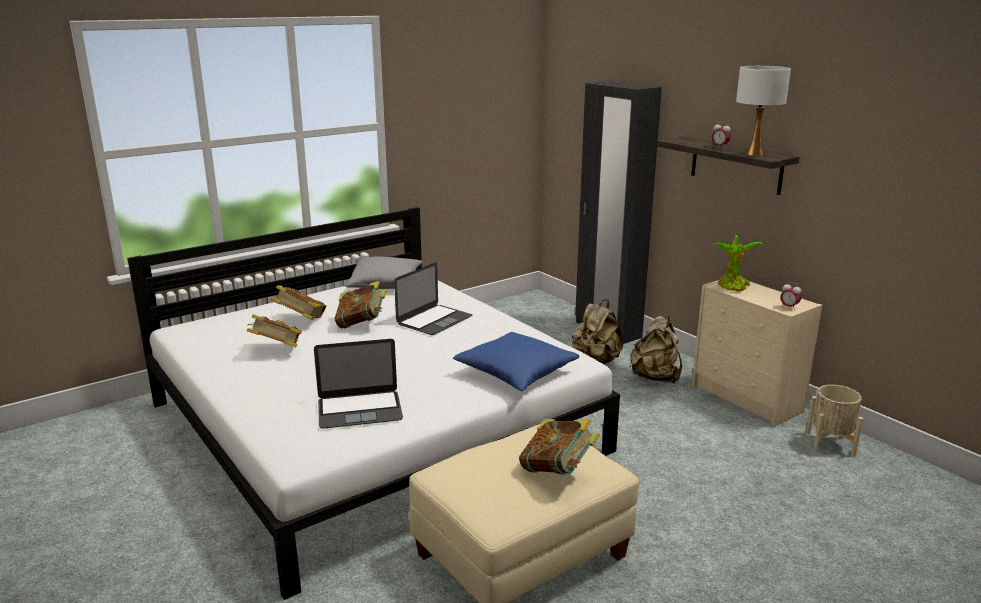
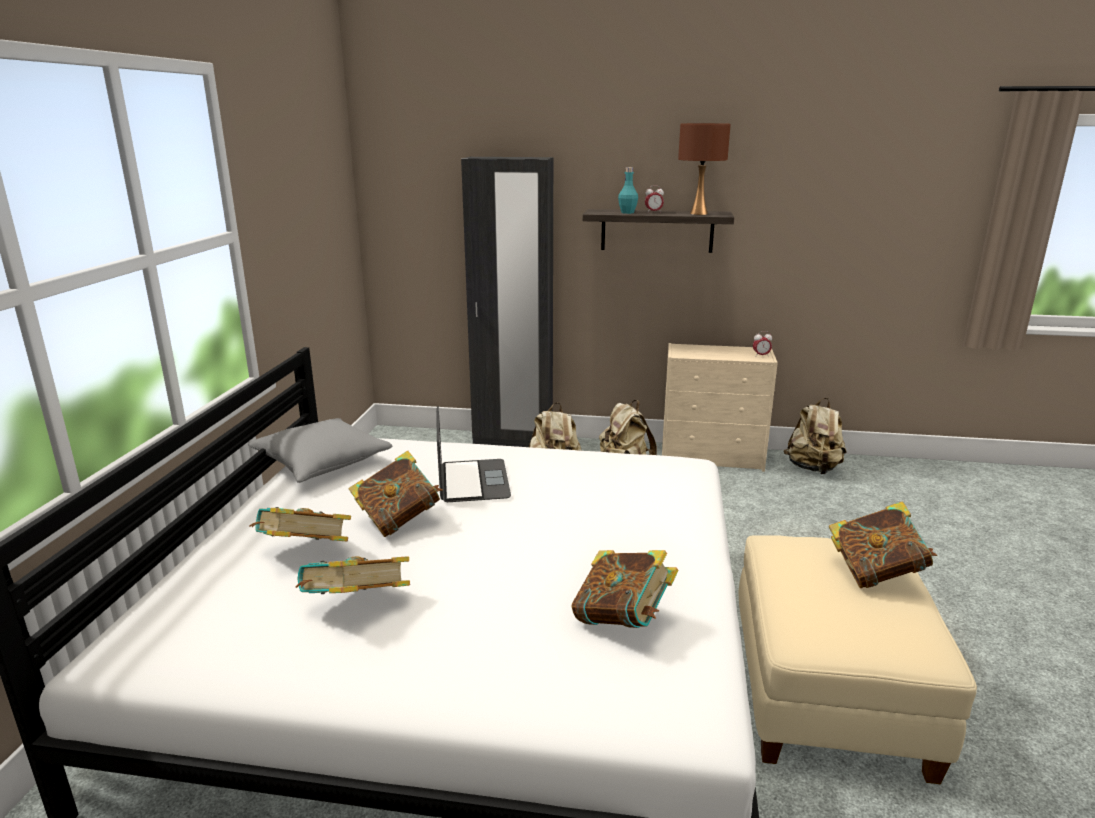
camera: 45 degrees left, 0 degrees up
(359, 409) = (623, 620): laptop -> book
(516, 373) = (665, 499): blue pillow -> none
(697, 144) = (627, 212): none -> turquoise bottle
(732, 287) = (692, 352): potted plant -> none
(754, 154) = (698, 213): white table lamp -> brown table lamp
(830, 444) = (813, 468): beige planter -> beige backpack

